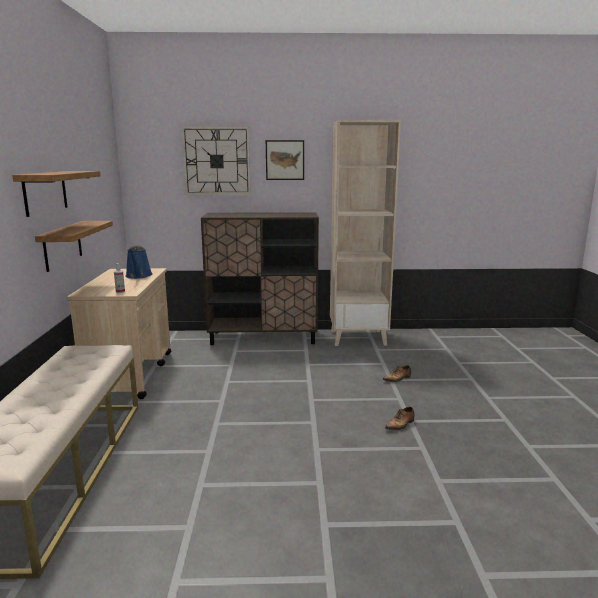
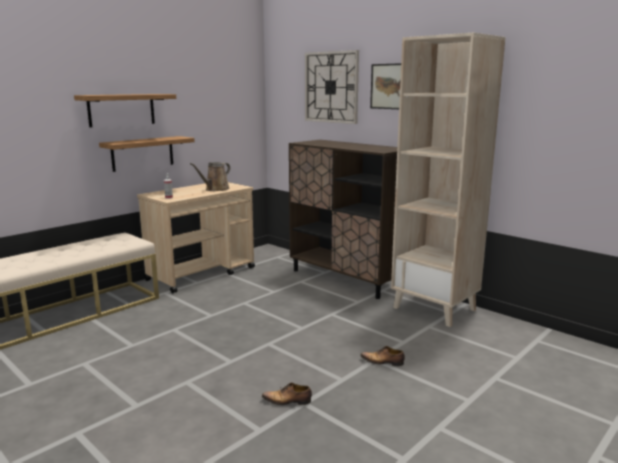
camera: 45 degrees right, 0 degrees up
(138, 276) = (215, 189): blue watering can -> brown watering can

